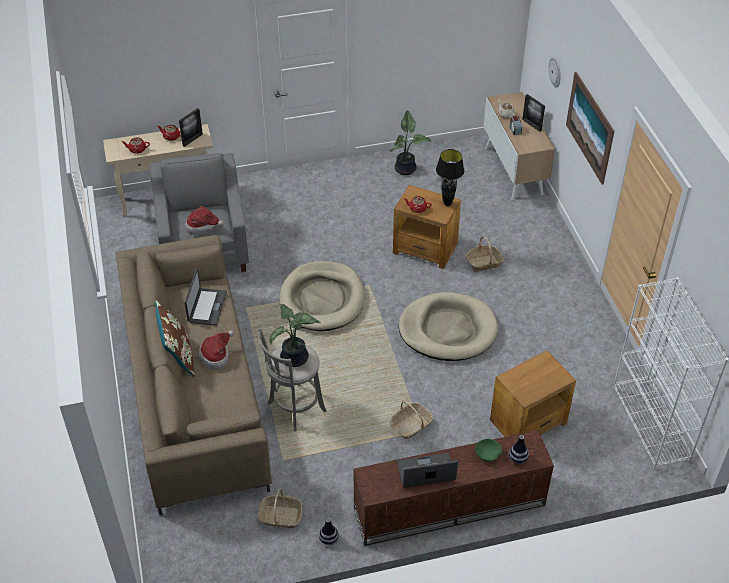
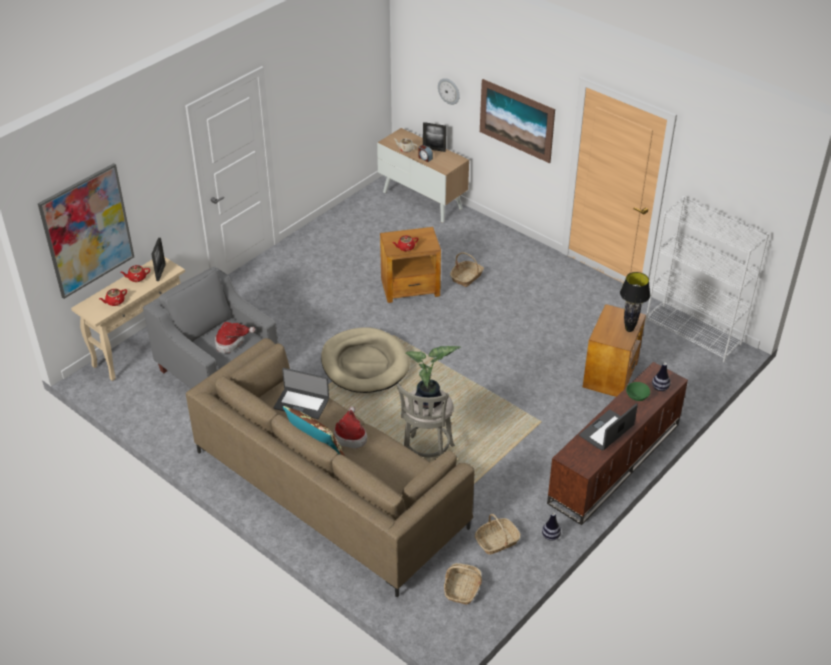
camera: 35 degrees left, 5 degrees down
(129, 79) = (87, 231): none -> picture
(206, 307) = (301, 403): laptop -> laptop turned 135 degrees clockwise
(406, 168) = (334, 234): potted plant -> none
(411, 425) = (529, 421): basket -> basket (462, 588)
(447, 203) = (425, 234): black table lamp -> black table lamp (629, 329)
(447, 330) = (488, 339): beige dog bed -> none

